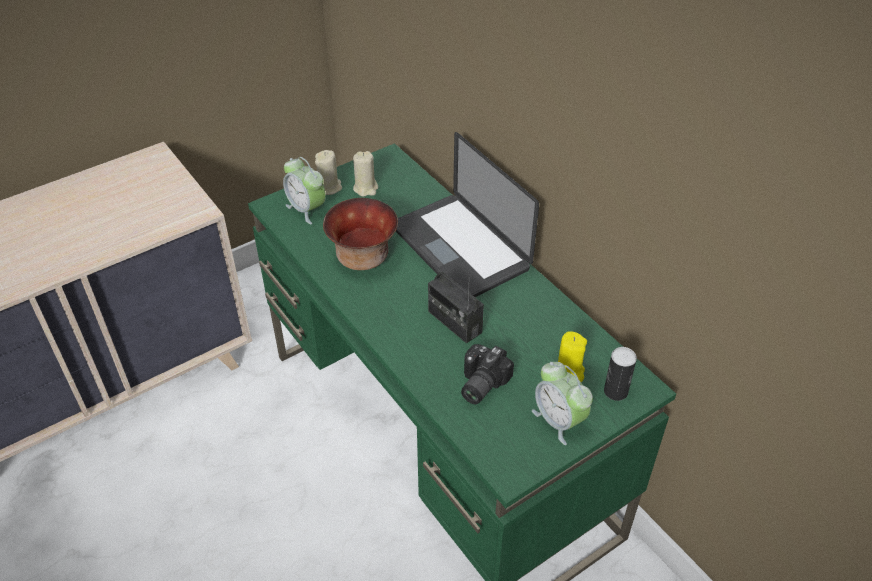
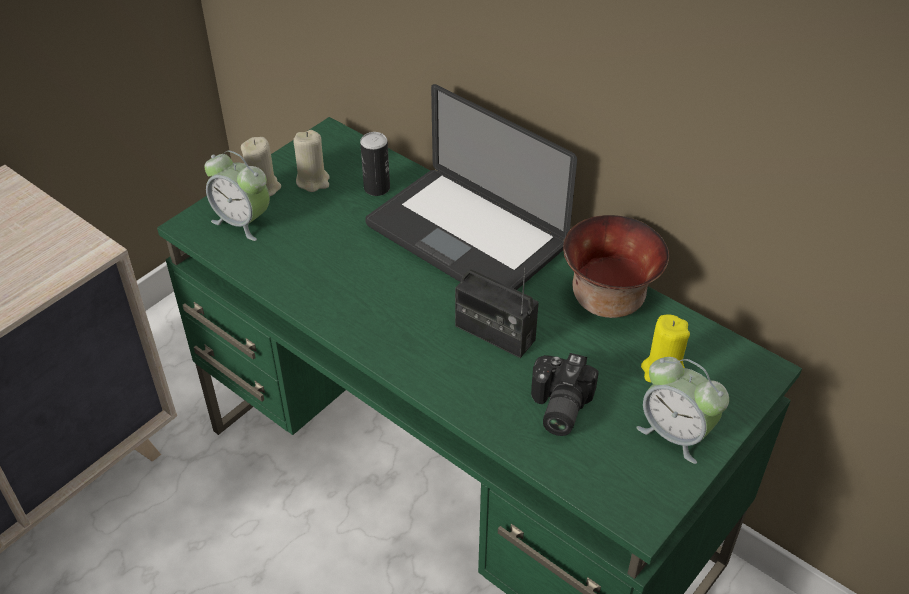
camera: 15 degrees left, 0 degrees up
(362, 257) = (341, 271): bowl -> bowl (607, 298)
(615, 391) = (729, 381): can -> can (377, 188)

